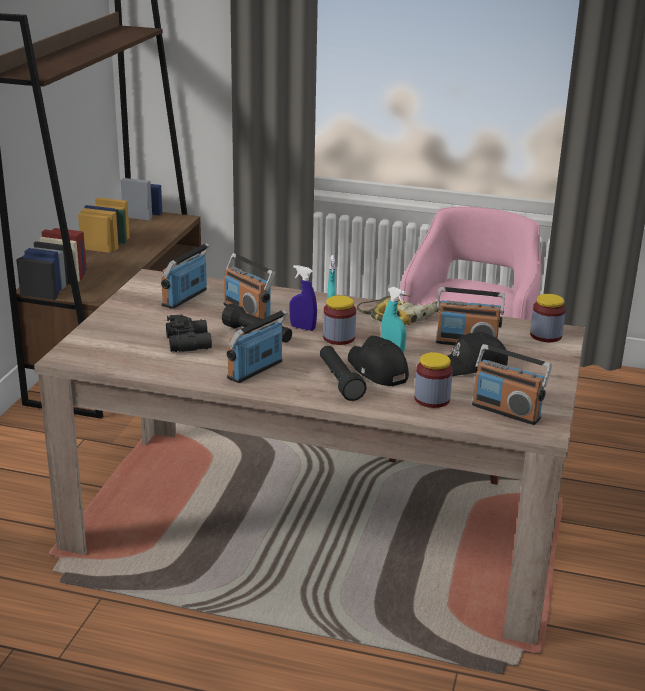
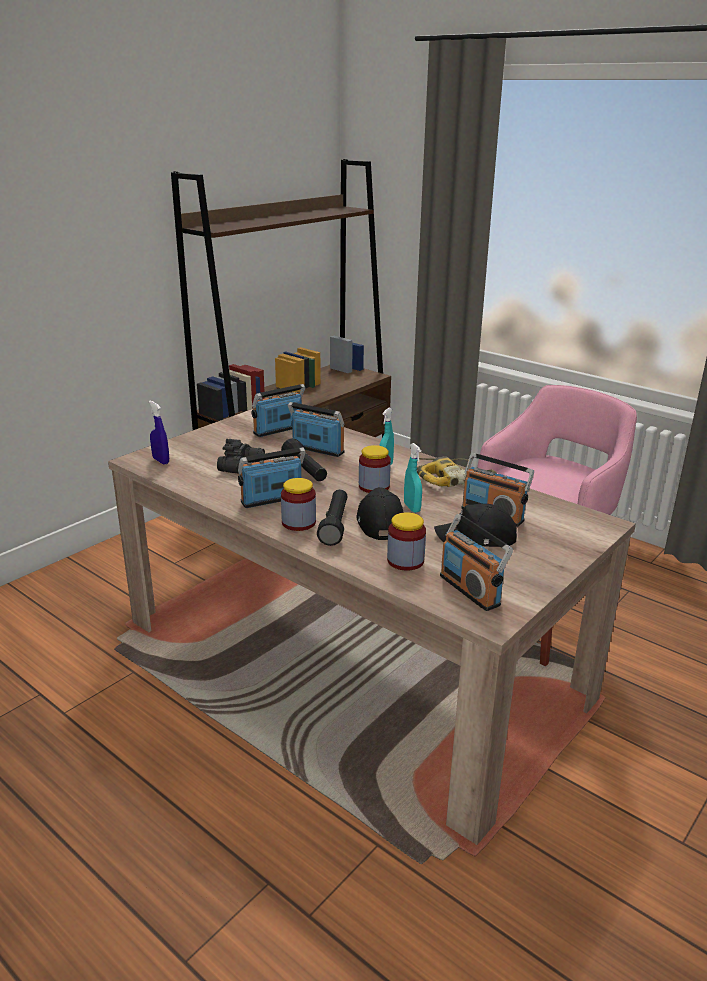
camera: 25 degrees right, 0 degrees up
(247, 311) = (317, 450): radio -> radio turned 135 degrees clockwise
(302, 328) = (350, 472): blue spray bottle -> blue spray bottle (161, 461)
(545, 335) = (583, 523): jar -> jar (298, 522)

